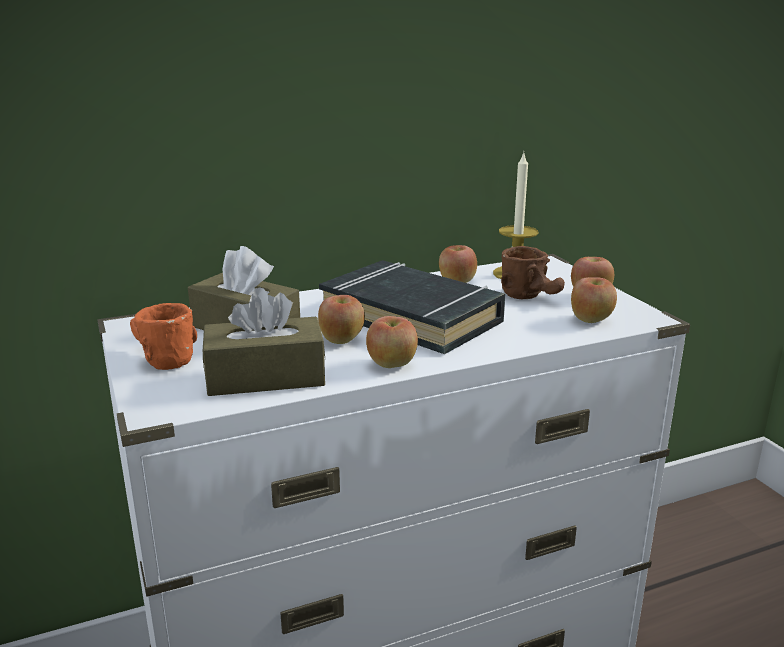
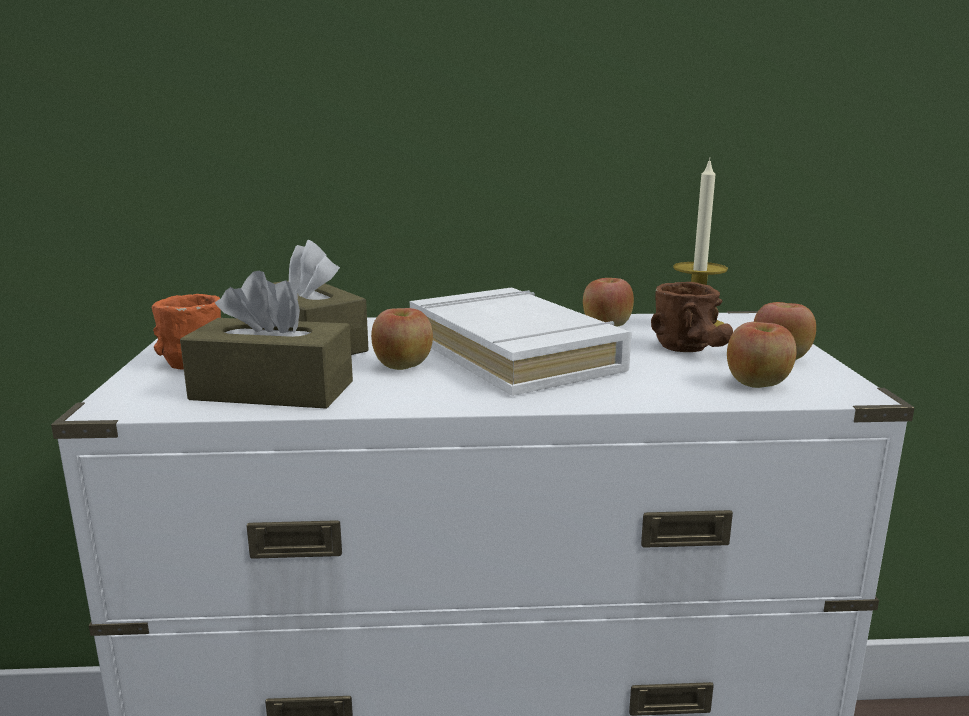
camera: 20 degrees right, 5 degrees down
(392, 364) = (434, 398): apple -> none
(412, 316) = (514, 353): black book -> white book

